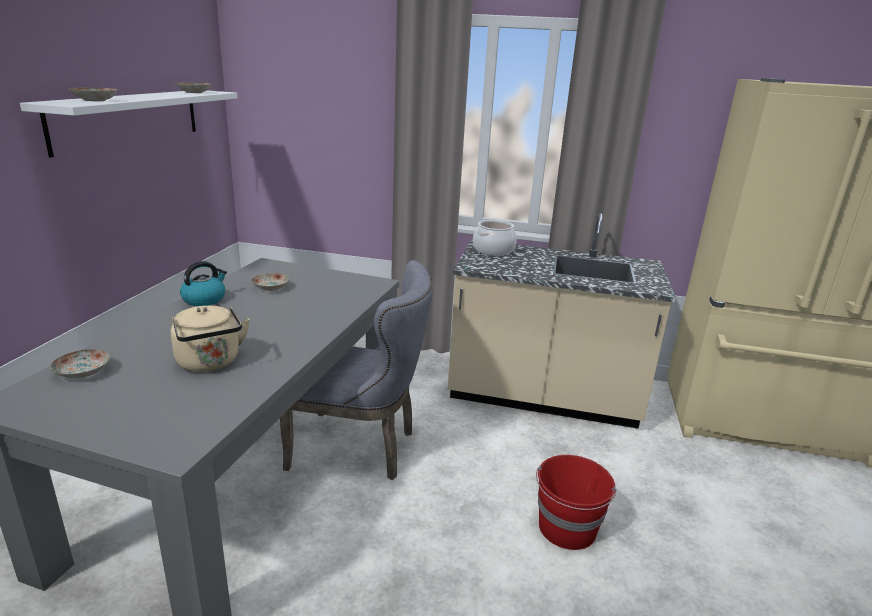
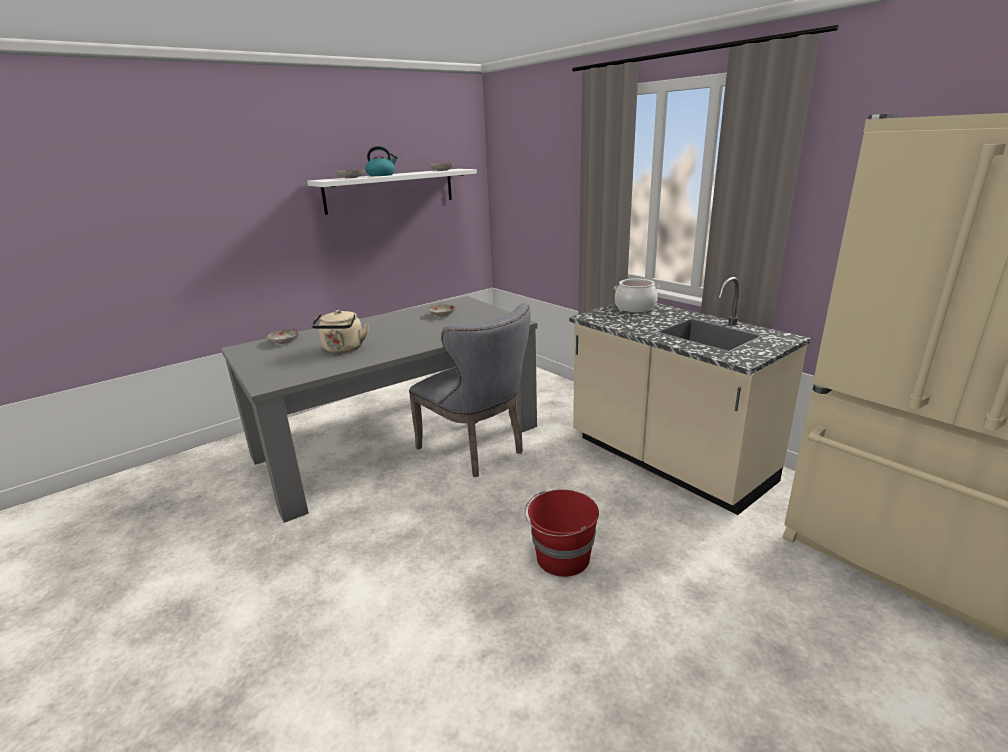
camera: 40 degrees right, 0 degrees up
(204, 299) = (394, 316): kettle -> kettle (381, 175)

